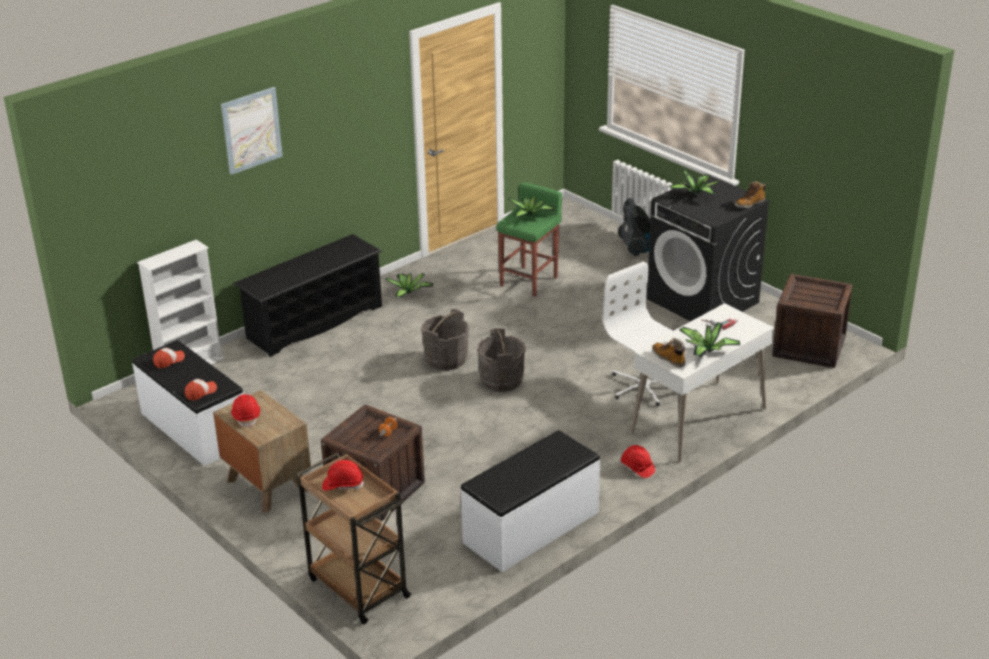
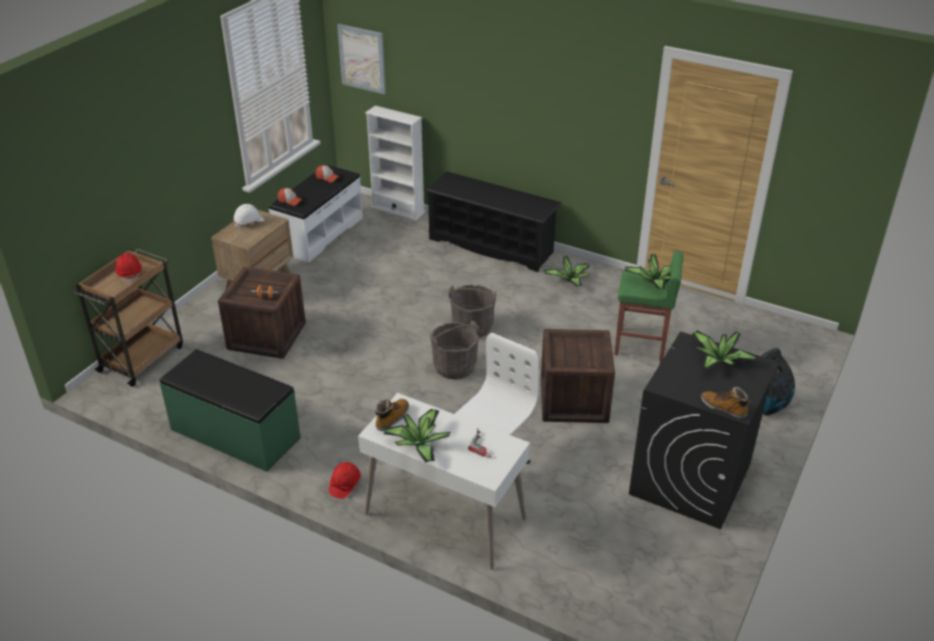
camera: 70 degrees right, 5 degrees up
(246, 416) = (249, 222): red hard hat -> white hard hat
(251, 130) = (482, 54): picture -> picture (362, 59)
(532, 528) = (235, 434): white bench -> green bench
(809, 346) = (647, 592): crate -> crate (574, 400)

